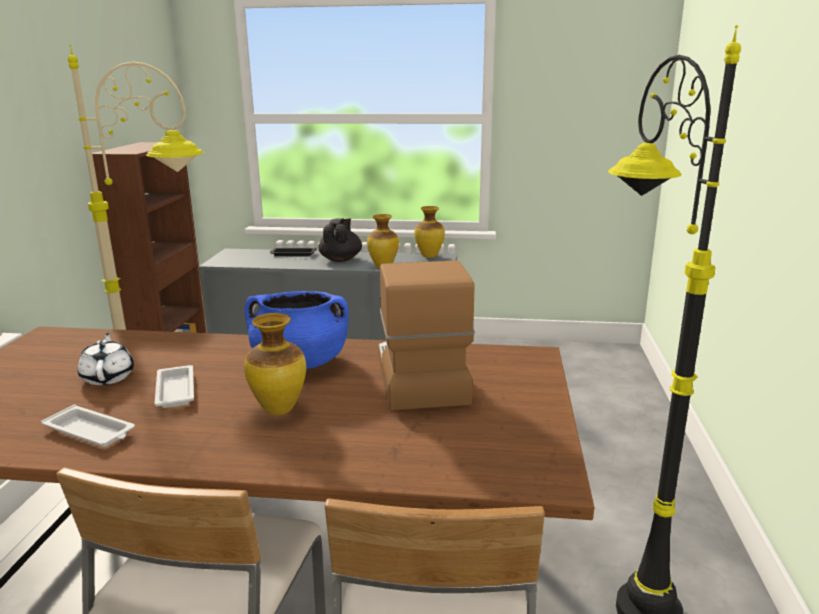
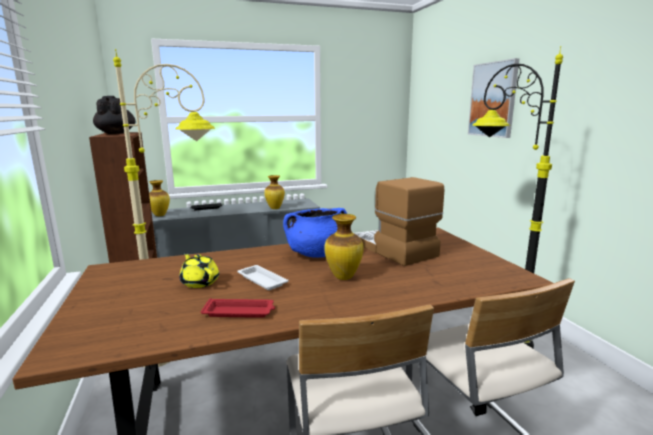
camera: 25 degrees left, 5 degrees down
(91, 432) = (240, 312): white tray -> red tray
(108, 377) = (200, 282): white teapot -> yellow teapot
(341, 259) = (242, 207): black teapot -> black teapot (116, 133)
(430, 256) = (295, 200): vase -> vase (160, 215)
(756, 105) = (493, 99): none -> picture

